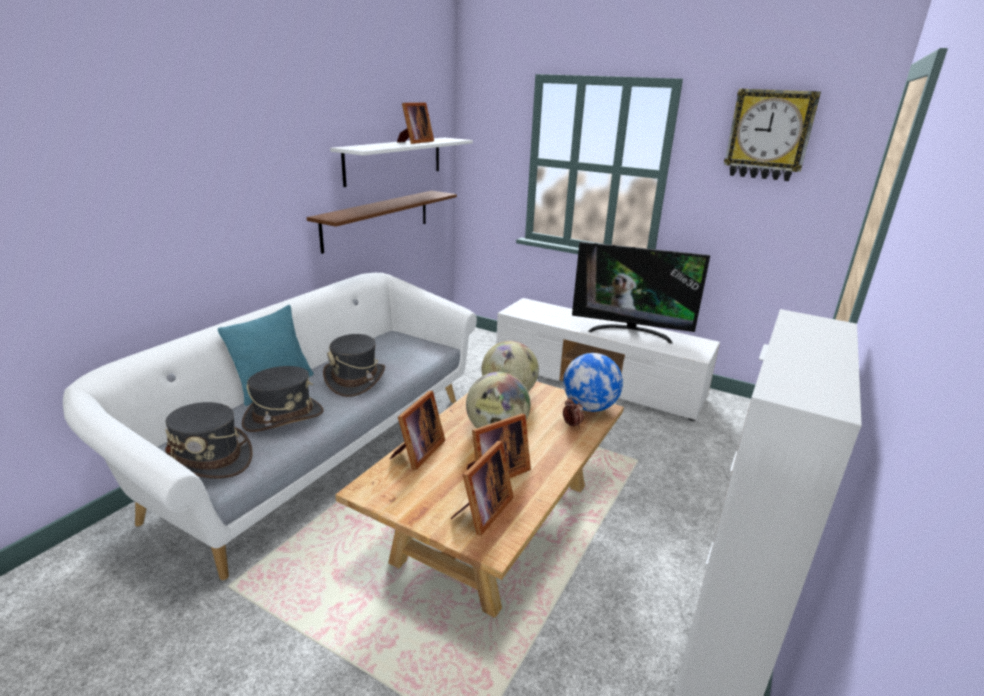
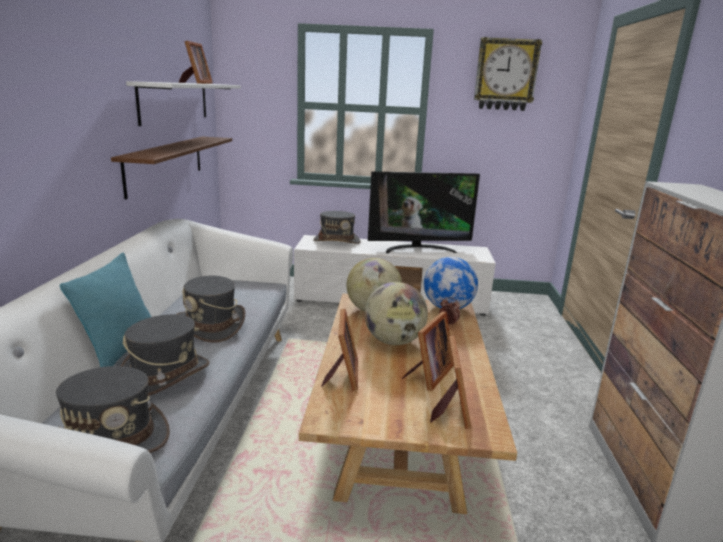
camera: 25 degrees left, 5 degrees down
(549, 309) = (337, 241): none -> grey hat

